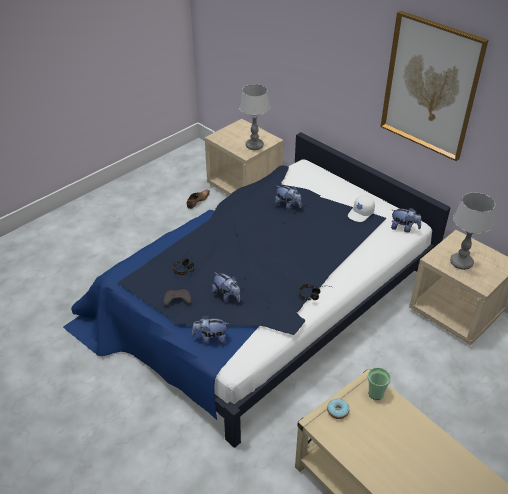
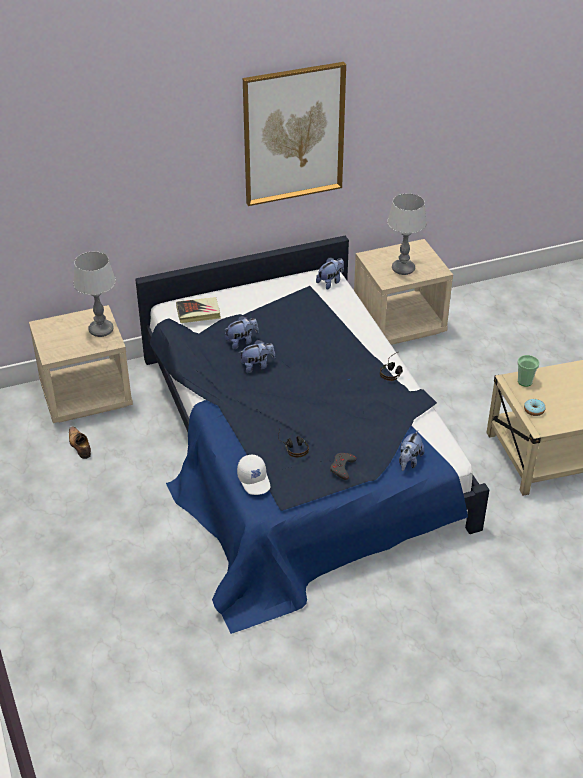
camera: 65 degrees left, 0 degrees up
(227, 296) = (359, 430): plush toy -> plush toy (257, 366)
(304, 176) = (198, 313): none -> book
(361, 213) = (291, 298): white cap -> white cap (254, 480)

